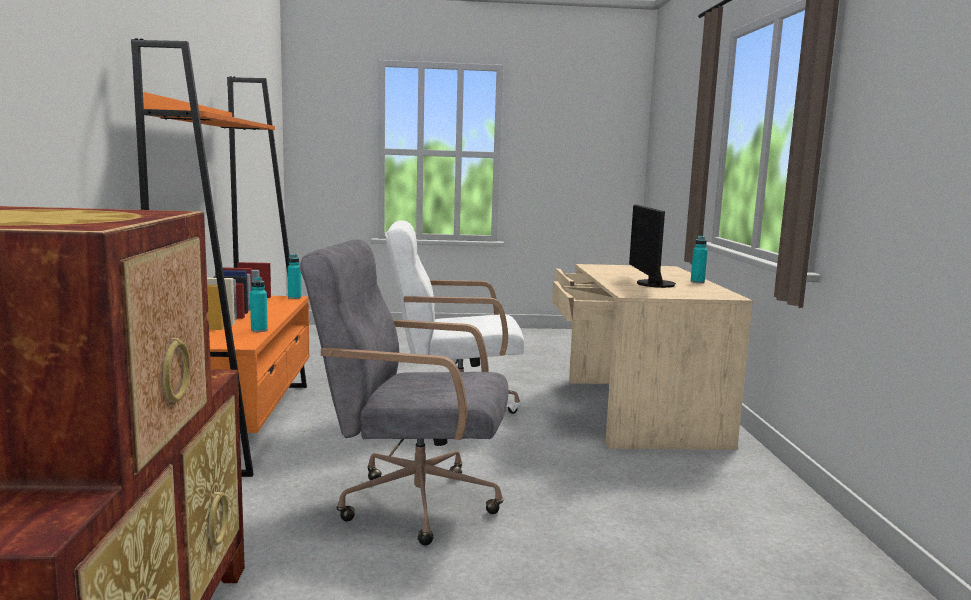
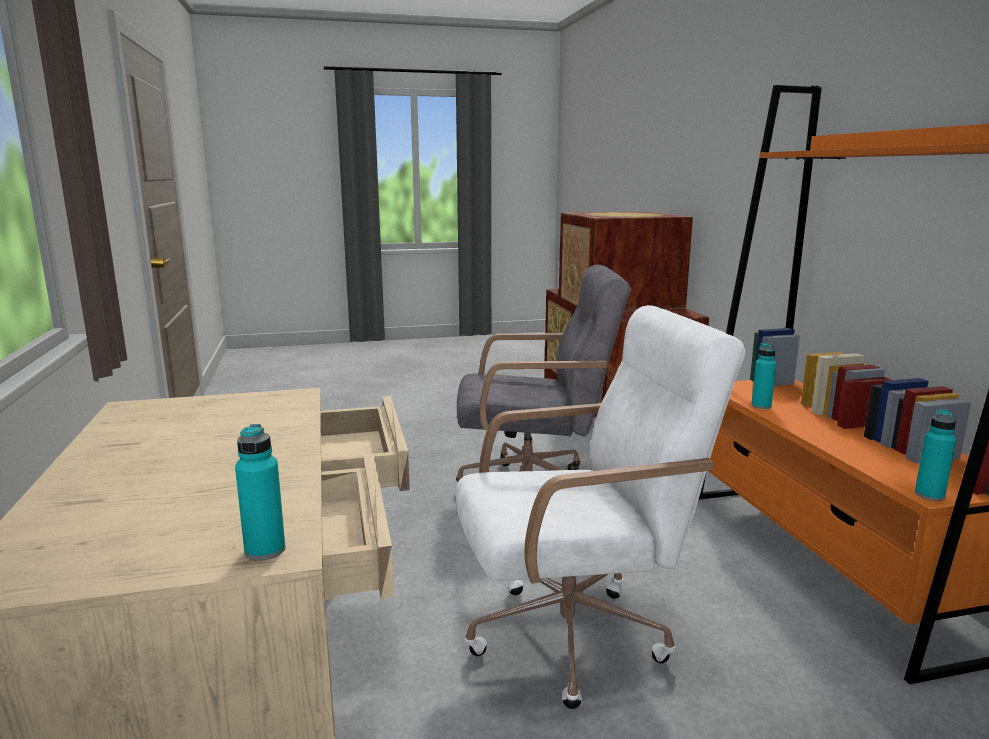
camera: 170 degrees right, 5 degrees up
(651, 284) = (218, 436): monitor -> none
(697, 282) = (91, 461): turquoise bottle -> turquoise bottle (265, 550)

